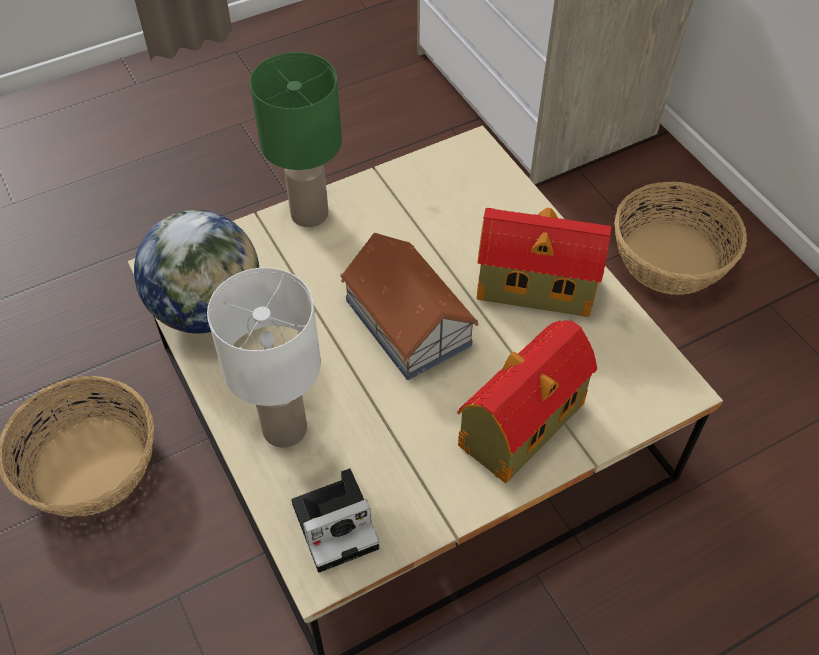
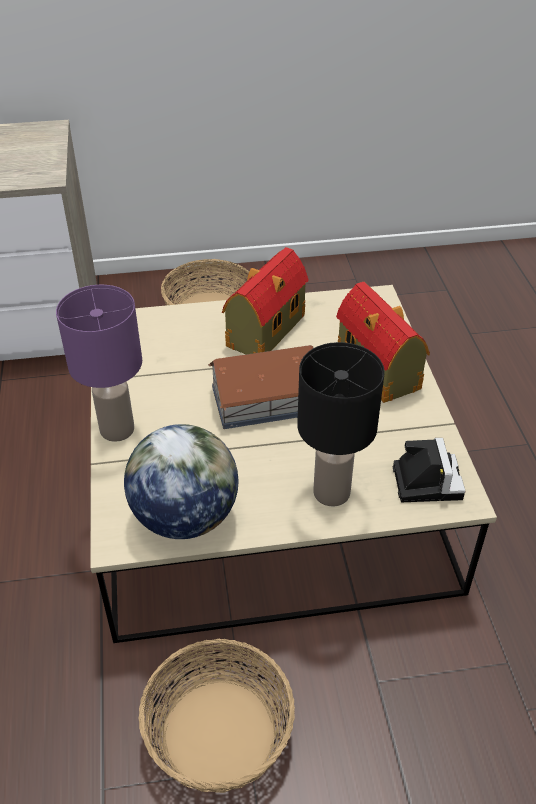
camera: 70 degrees left, 10 degrees down
(283, 429) = (331, 493): white table lamp -> black table lamp
(309, 214) = (118, 430): green table lamp -> purple table lamp

